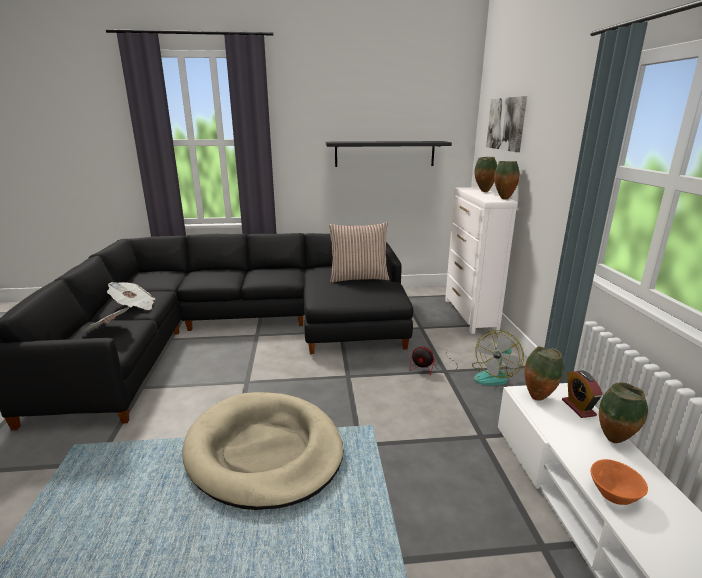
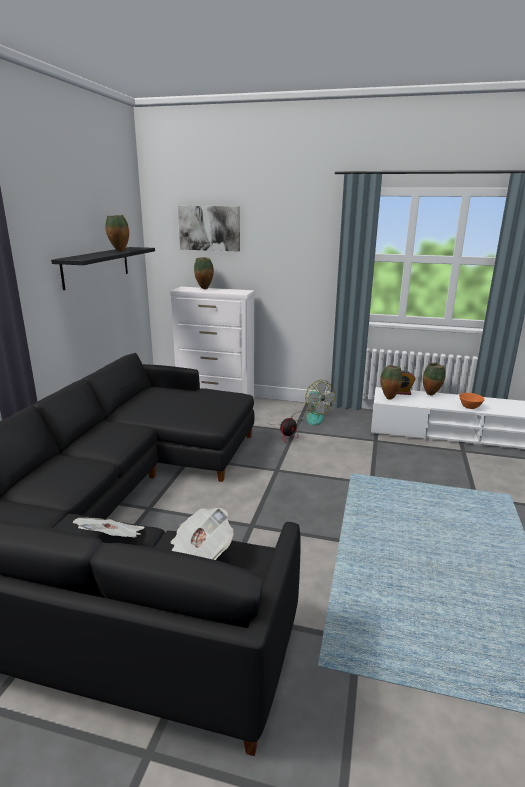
camera: 70 degrees left, 0 degrees up
(264, 452) = (368, 526): beige dog bed -> none
(358, 278) = (181, 397): pillow -> none
(503, 198) = (240, 290): vase -> vase (119, 251)

